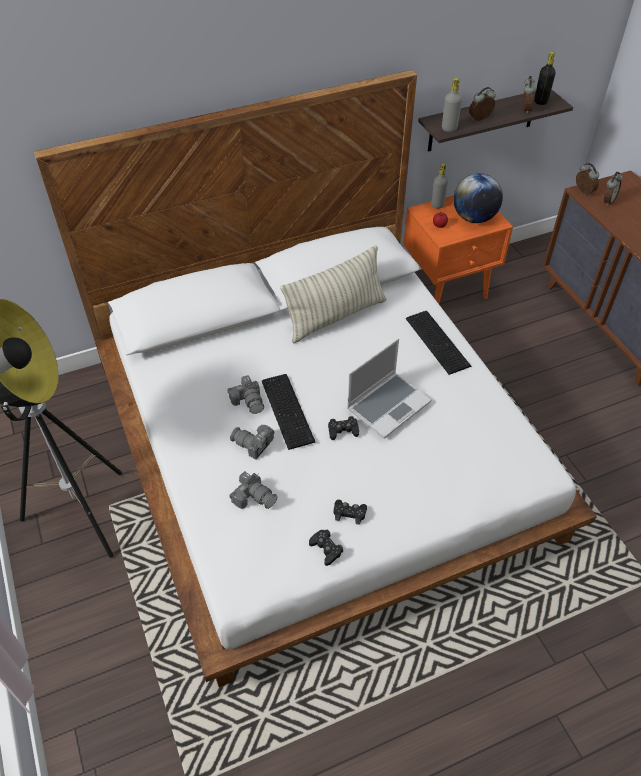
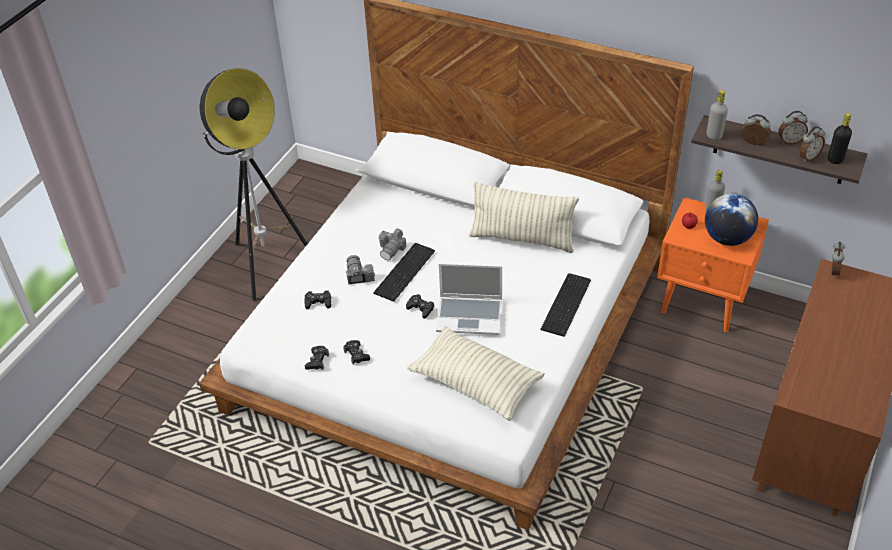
camera: 50 degrees right, 5 degrees down
(254, 497) = (318, 302): camera -> black game controller
(467, 454) = (475, 383): none -> pillow
(608, 201) = (843, 292): alarm clock -> alarm clock (790, 141)

